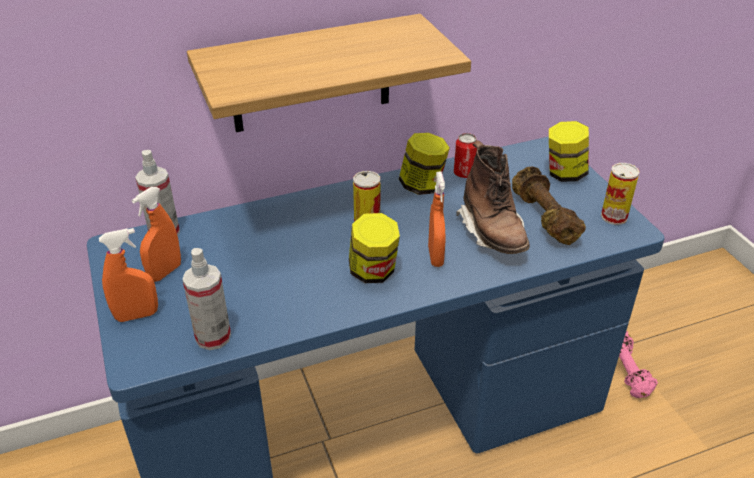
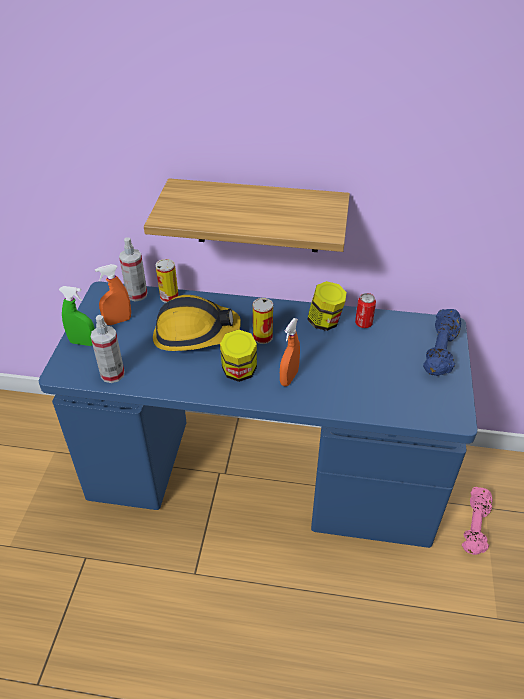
camera: 30 degrees right, 5 degrees up
(137, 315) = (83, 342): orange spray bottle -> green spray bottle
(282, 250) = (195, 333): none -> hard hat
(492, 233) = (344, 377): brown boot -> none
(542, 217) = (392, 380): brown dumbbell -> none
(564, 174) = (441, 352): jar -> blue dumbbell
(614, 217) = (449, 401): can -> can (169, 297)

